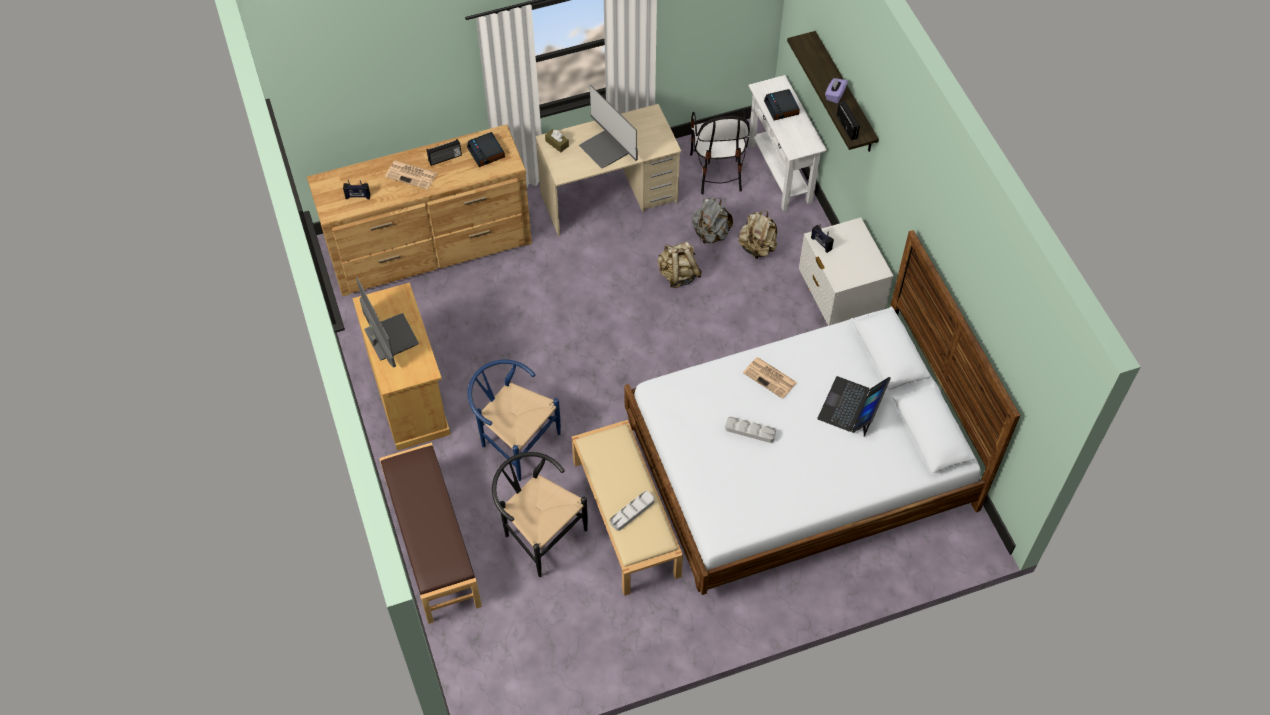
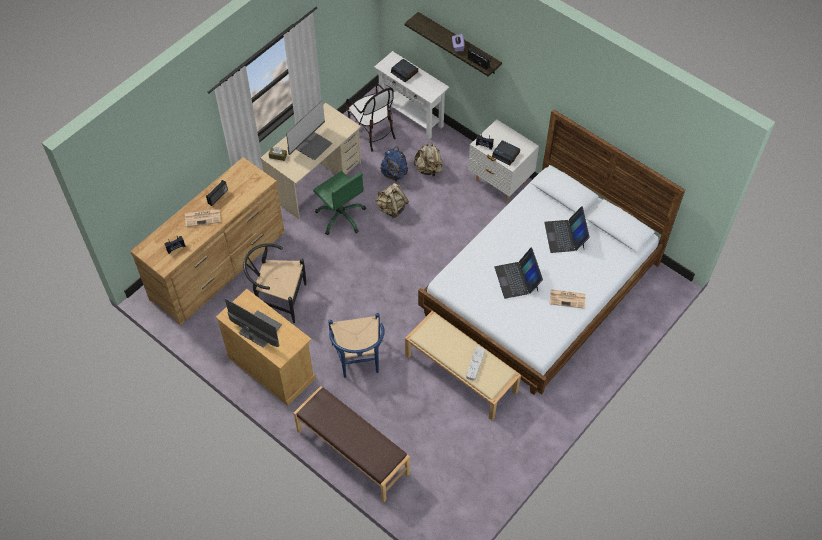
camera: 30 degrees left, 0 degrees up
(486, 153) = (243, 181): alarm clock -> alarm clock (506, 154)
(514, 440) = (359, 361): blue chair -> blue chair turned 105 degrees counterclockwise
(538, 532) = (414, 410): black chair -> black chair (278, 299)
(606, 148) = (312, 145): monitor -> monitor turned 75 degrees counterclockwise
(611, 256) = (341, 216): none -> green office chair
(710, 234) = (394, 174): grey backpack -> blue backpack
(750, 431) = (517, 279): grey tray -> laptop
(770, 378) = (507, 241): newspaper -> newspaper (568, 299)

